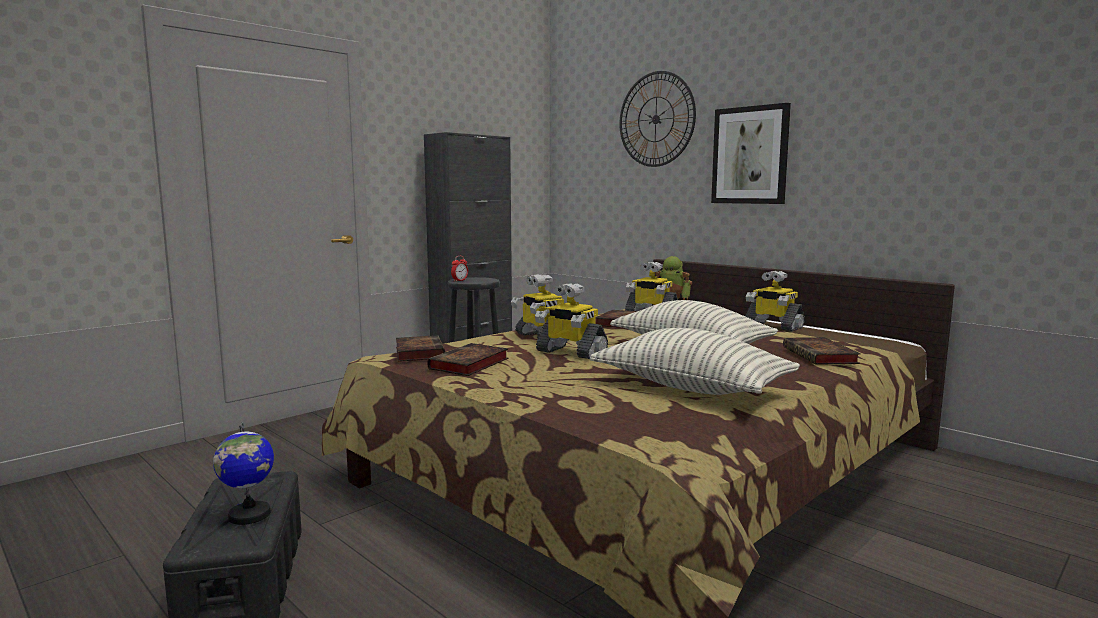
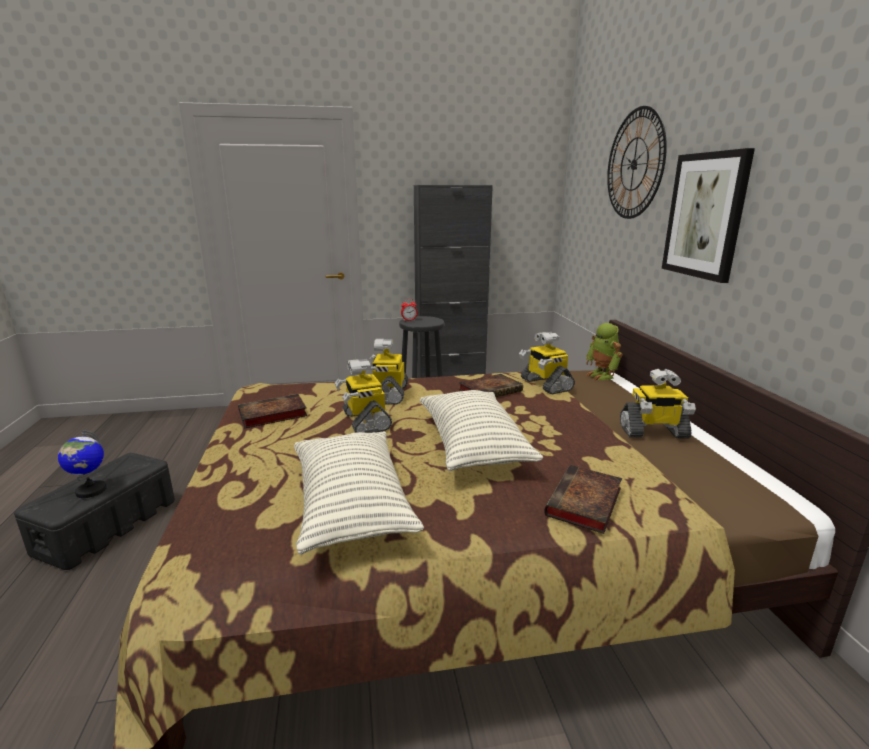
camera: 35 degrees right, 10 degrees up
(418, 353) = (275, 391): book -> none
(772, 326) = (653, 432): toy robot -> toy robot turned 75 degrees counterclockwise

